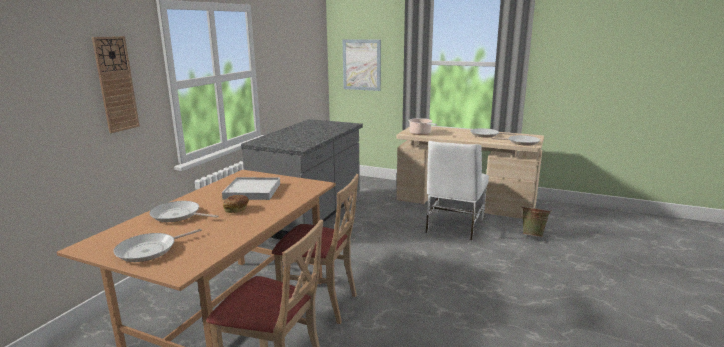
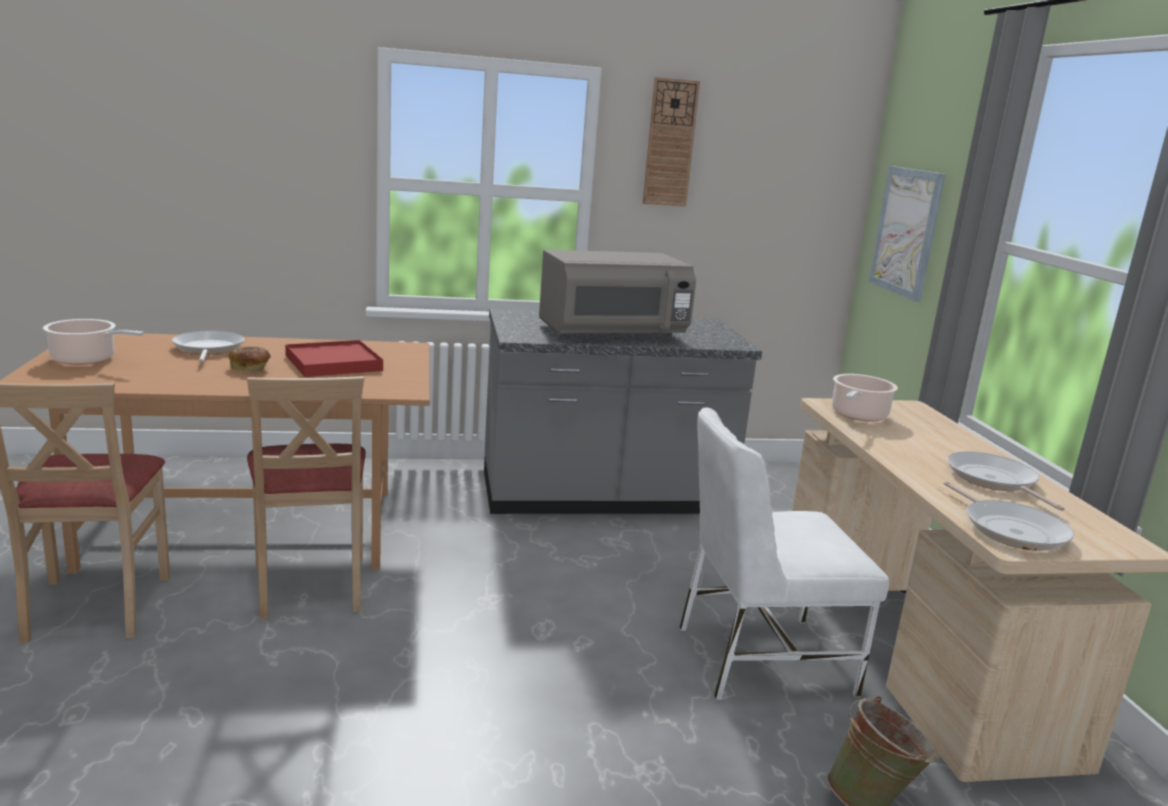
camera: 55 degrees right, 0 degrees up
(116, 84) = (279, 162): wall clock -> wall clock (670, 143)
(150, 250) = (87, 359): frying pan -> cooking pot
(252, 191) = (333, 363): white tray -> red tray
(314, 134) = (612, 334): none -> grey microwave

